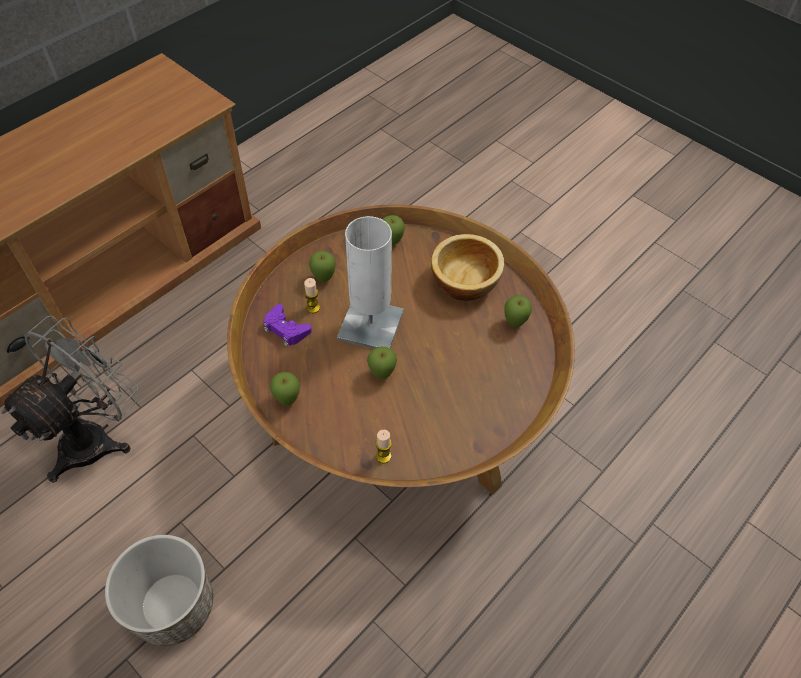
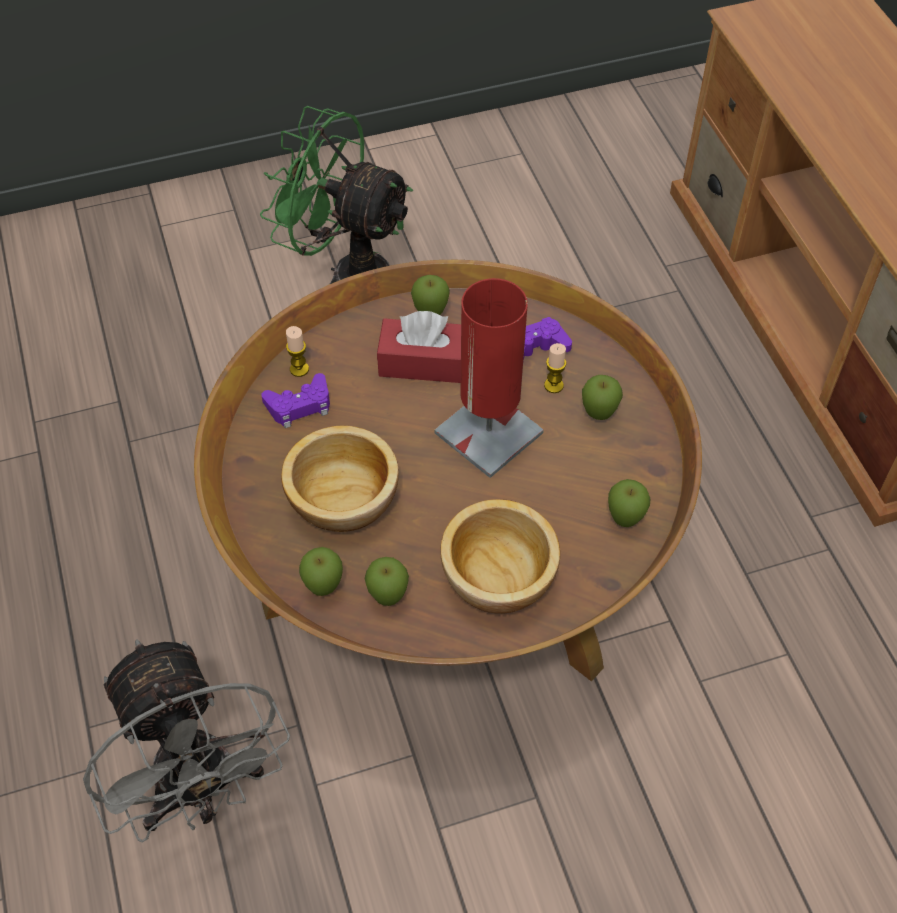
camera: 120 degrees right, 0 degrees up
(96, 436) = (586, 264): grey fan -> grey fan (201, 791)
(174, 605) = (347, 276): planter -> green fan
(334, 384) = (423, 362): none -> red tissue box
(370, 325) = (488, 433): white table lamp -> red table lamp
(382, 374) = (406, 413): apple -> apple (323, 588)
(414, 438) = (299, 405): none -> purple game controller
(466, 375) = (345, 498): none -> bowl

